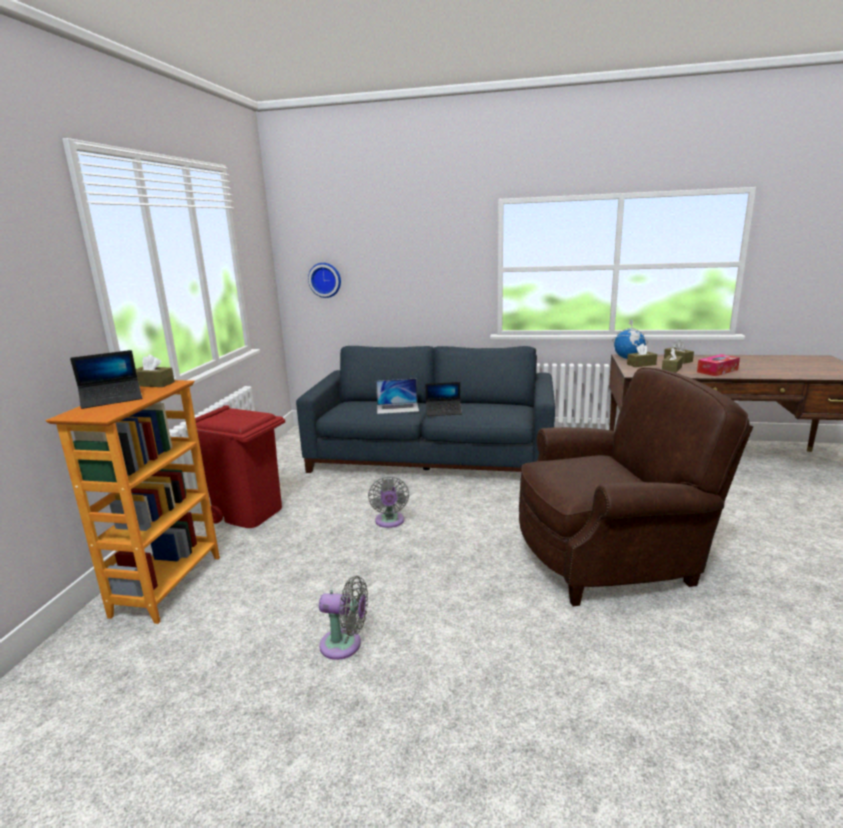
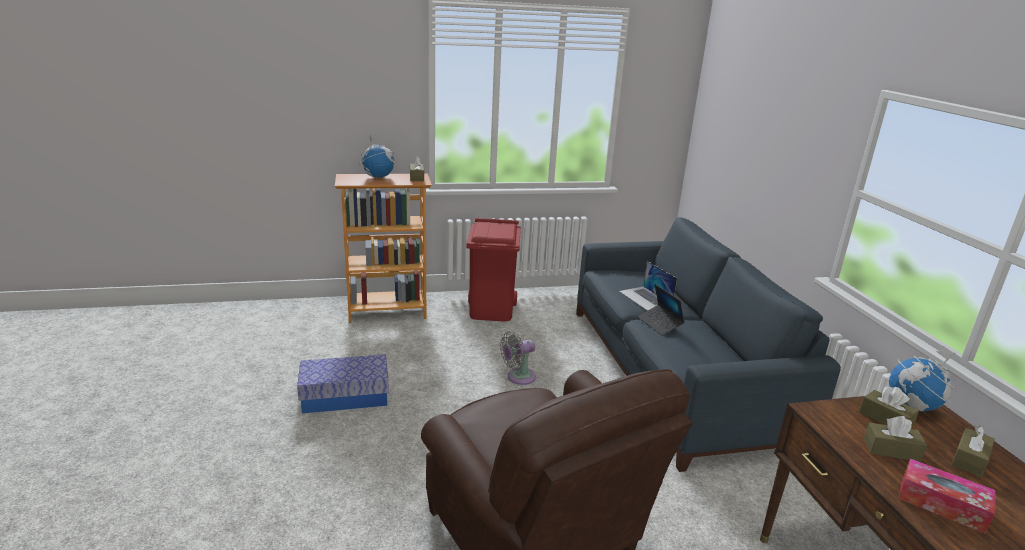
camera: 65 degrees right, 5 degrees up
(112, 399) = (378, 176): laptop -> globe
(325, 280) = (718, 141): wall clock -> none
(345, 645) = (345, 396): grey fan -> storage box

